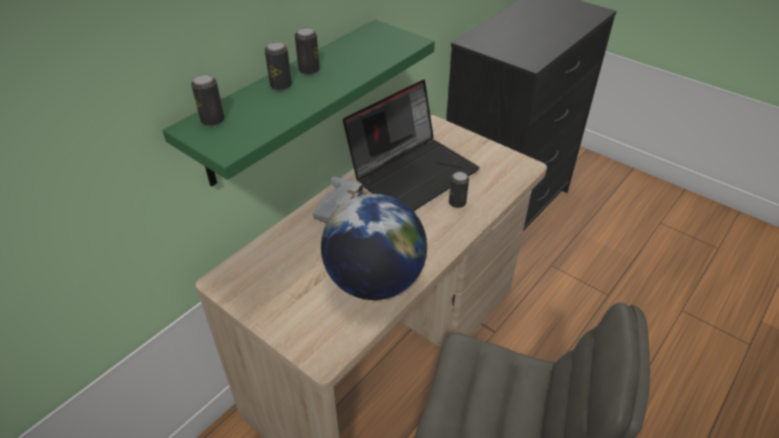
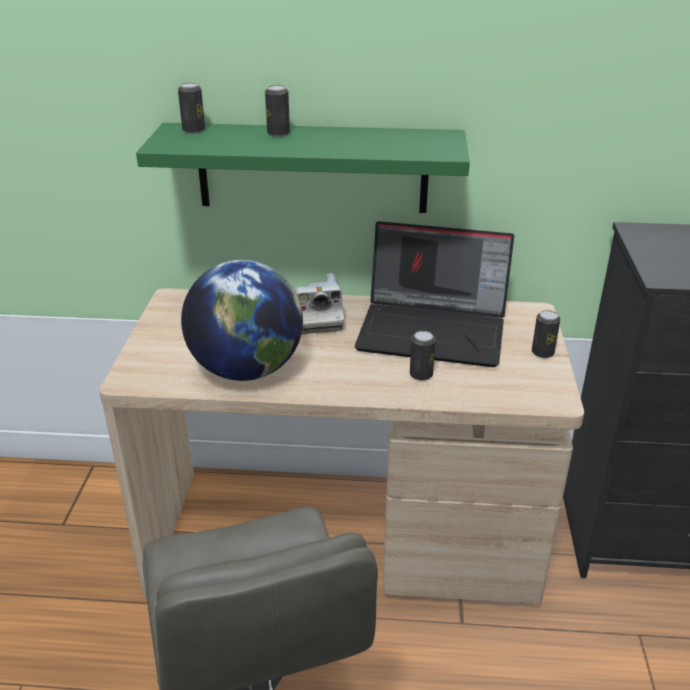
camera: 55 degrees right, 10 degrees down
(309, 70) = (320, 134): can -> can (542, 353)

